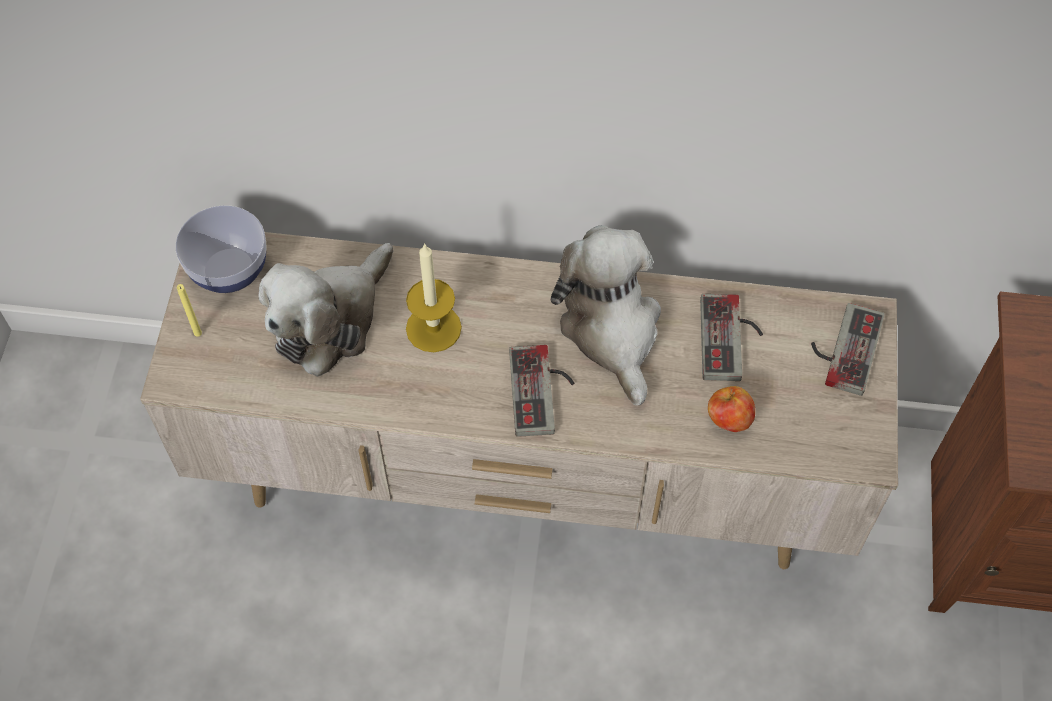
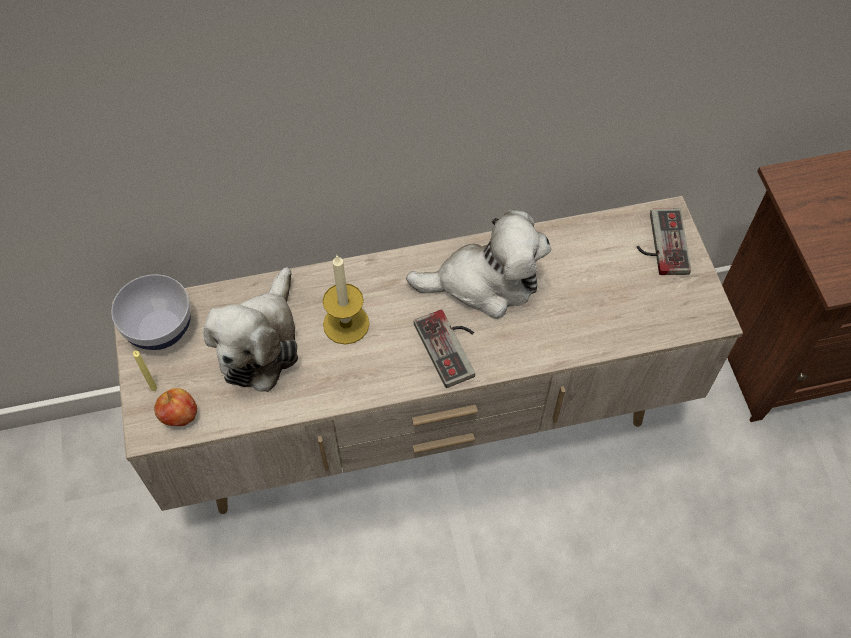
camera: 20 degrees left, 0 degrees up
(611, 329) = (485, 282): plush toy -> plush toy turned 120 degrees clockwise
(728, 420) = (601, 323): apple -> apple (179, 416)
(732, 339) = (577, 262): game controller -> none

